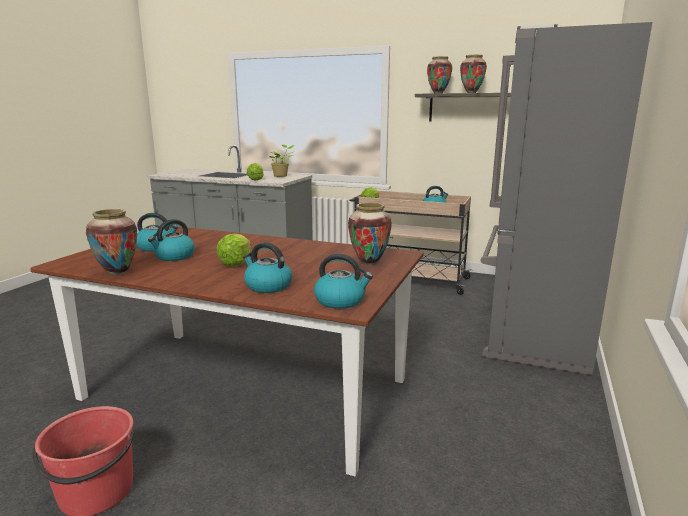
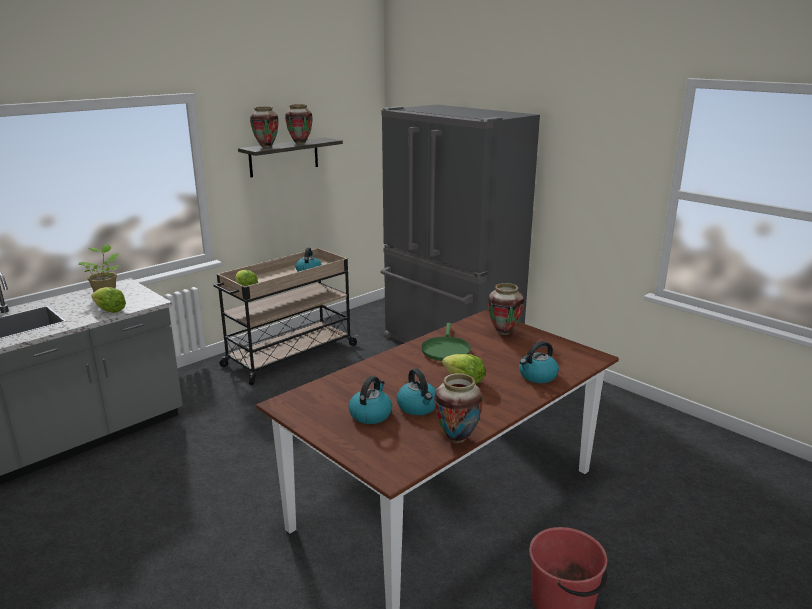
camera: 65 degrees left, 5 degrees up
(298, 250) = (445, 350): none -> green frying pan
(341, 301) = (582, 357): kettle -> none

